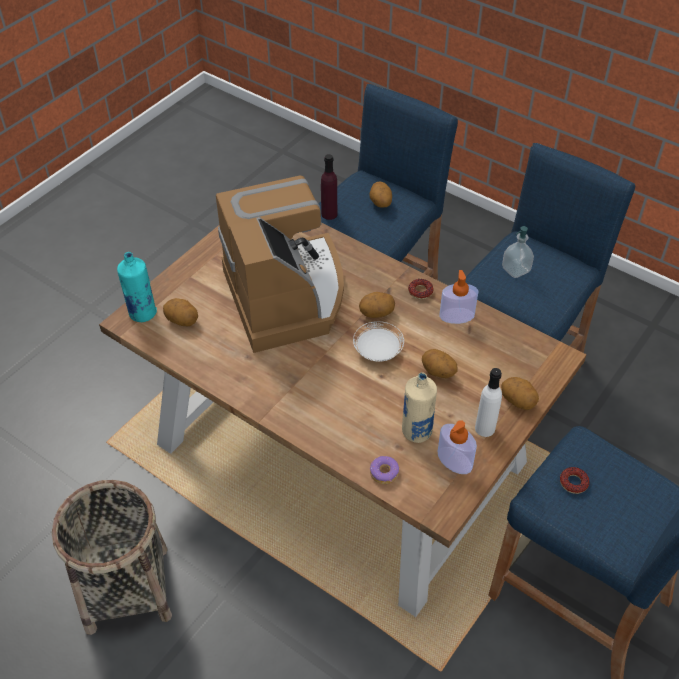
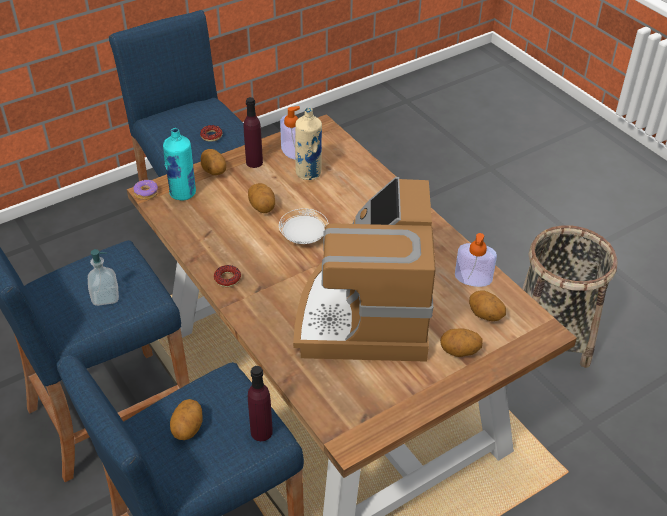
camera: 160 degrees left, 5 degrees down
(142, 313) = (527, 335): turquoise bottle -> turquoise bottle (183, 193)
(376, 313) = (284, 270): potato -> potato (459, 352)
(384, 473) = (349, 156): donut -> donut (146, 193)
(456, 316) = (210, 247): soap dispenser -> soap dispenser (473, 278)
(485, 428) = (254, 162): white bottle -> purple bottle

